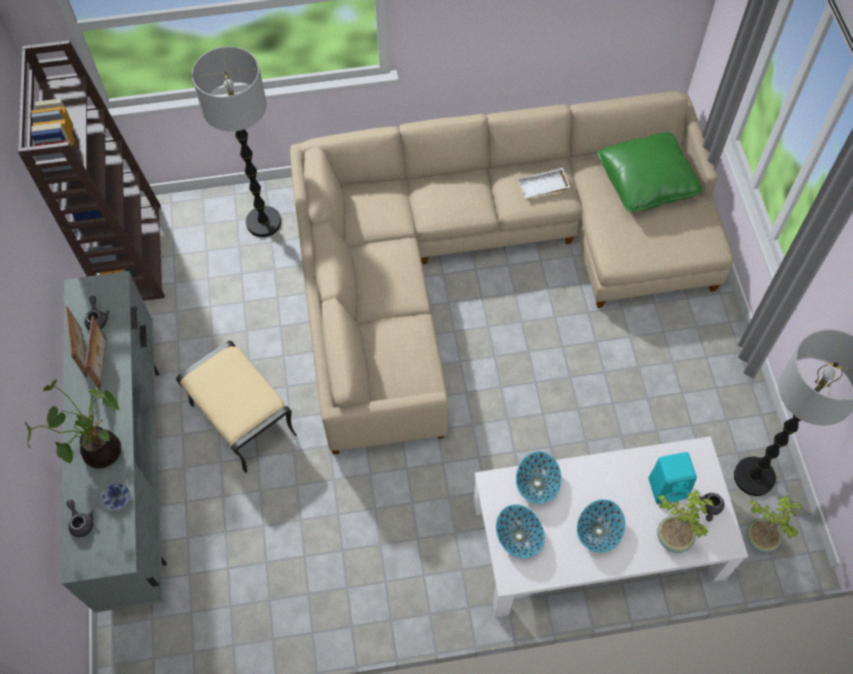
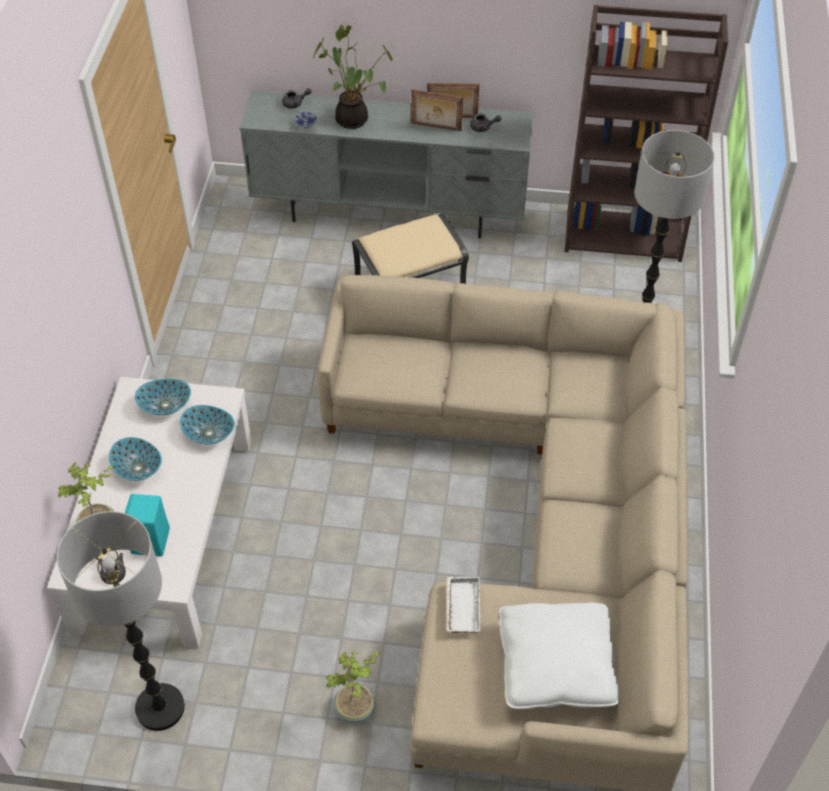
camera: 105 degrees right, 10 degrees down
(543, 187) = (577, 547): white tray -> white tray (461, 607)
(646, 182) = (555, 665): green pillow -> white pillow
(760, 538) = (92, 685): potted plant -> potted plant (355, 709)

